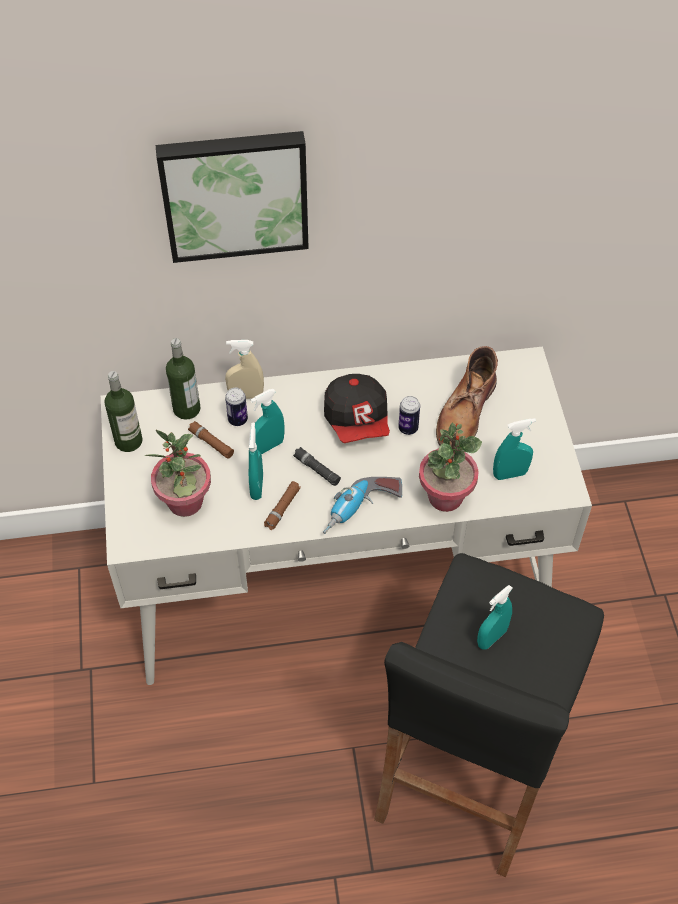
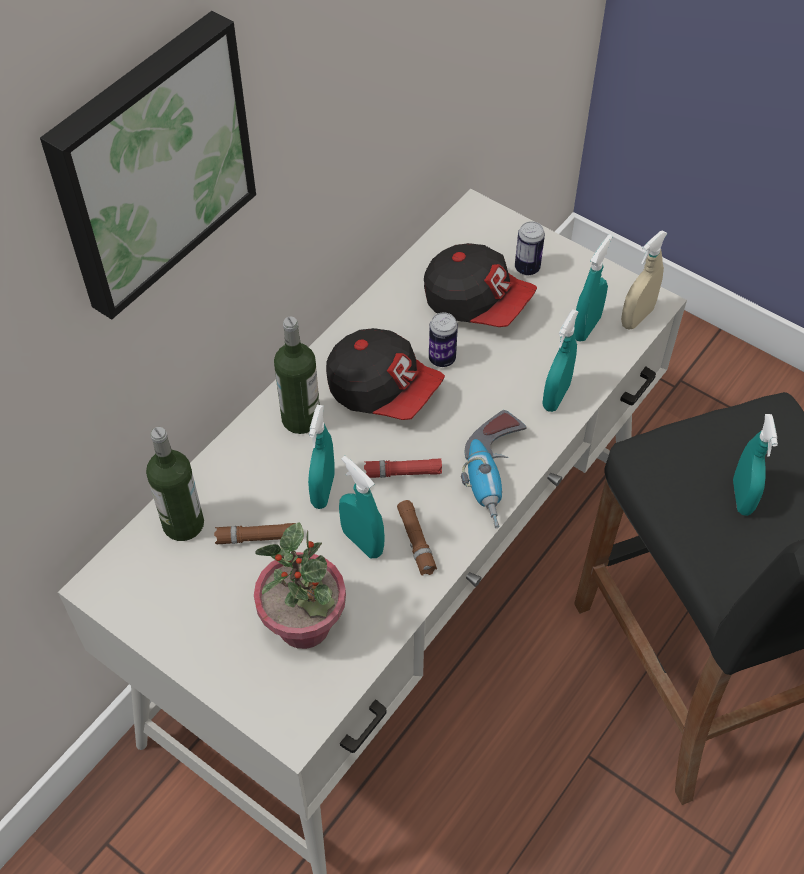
camera: 45 degrees left, 0 degrees up
(128, 441) = (156, 614): bottle -> bottle (301, 418)
(237, 420) = (256, 489): can -> can (527, 268)
(246, 395) = (234, 456): beige spray bottle -> beige spray bottle (637, 317)
(317, 469) = (402, 472): black flashlight -> red flashlight
(445, 496) = (556, 396): potted plant -> turquoise spray bottle
(465, 413) = (477, 302): brown boot -> cap

